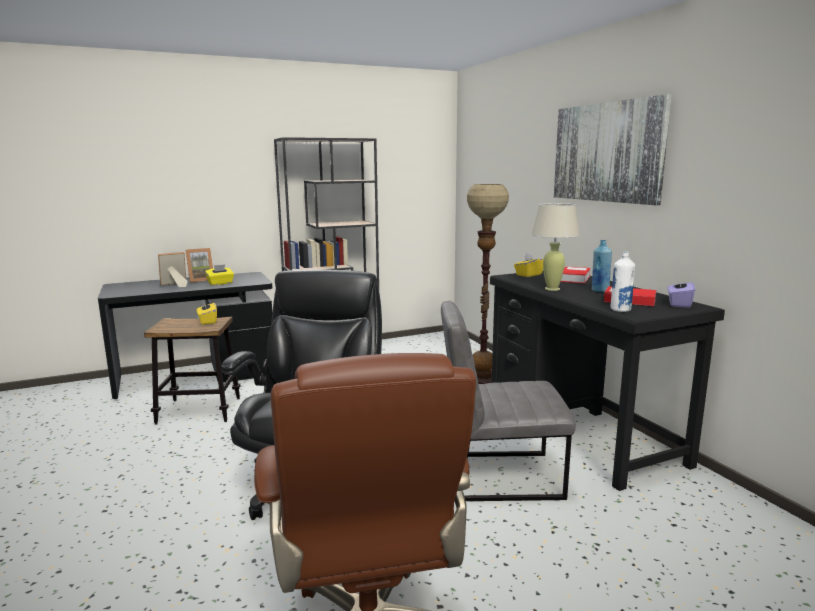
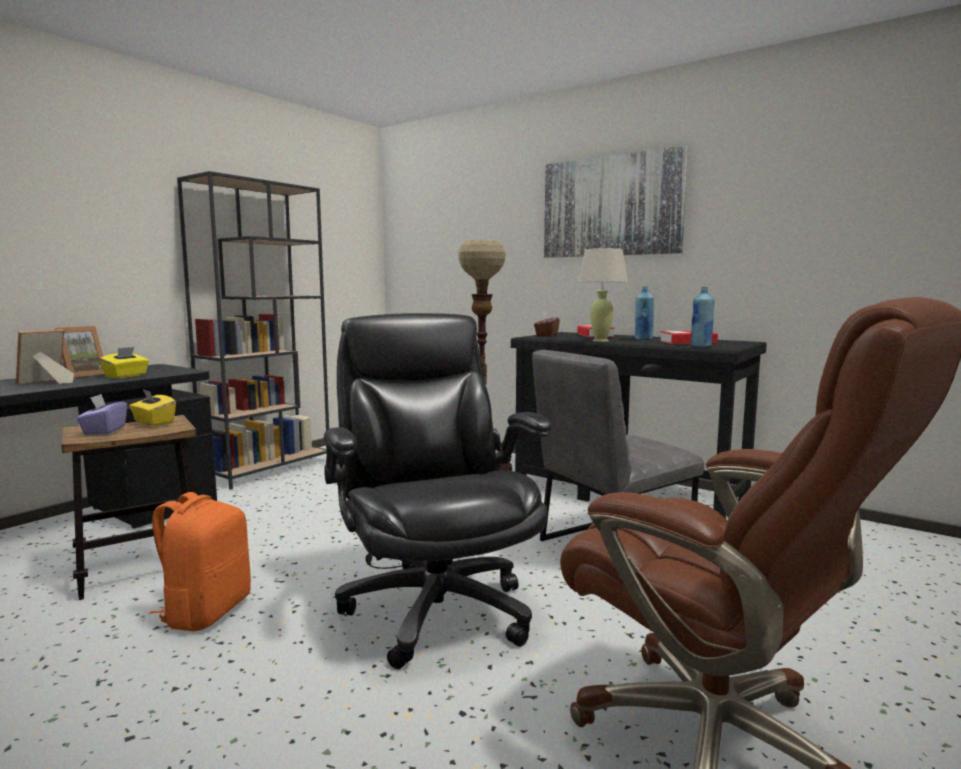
camera: 30 degrees left, 5 degrees down
(200, 449) = (206, 611): none -> orange backpack
(528, 275) = (546, 335): yellow tissue box -> brown tissue box
(620, 310) = (701, 346): white bottle -> blue bottle
(679, 304) = (728, 341): purple tissue box -> purple tissue box (104, 431)

